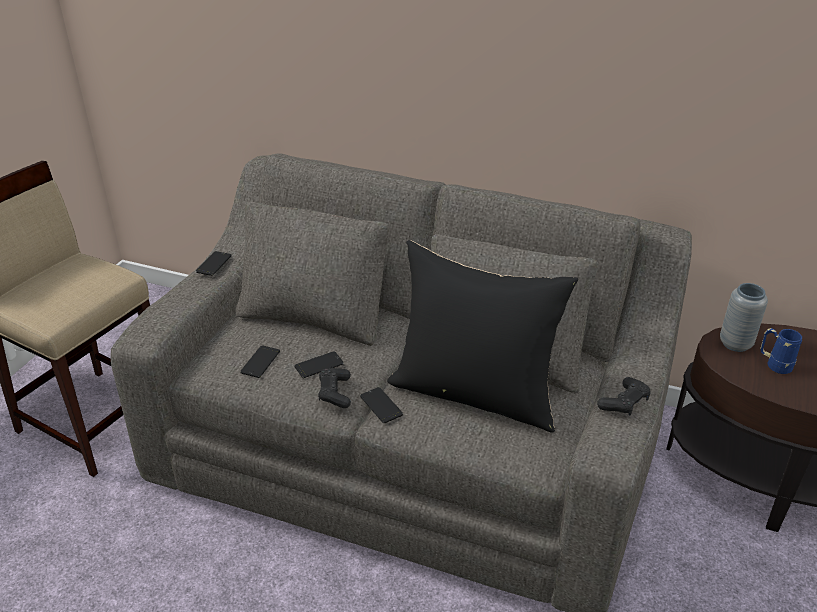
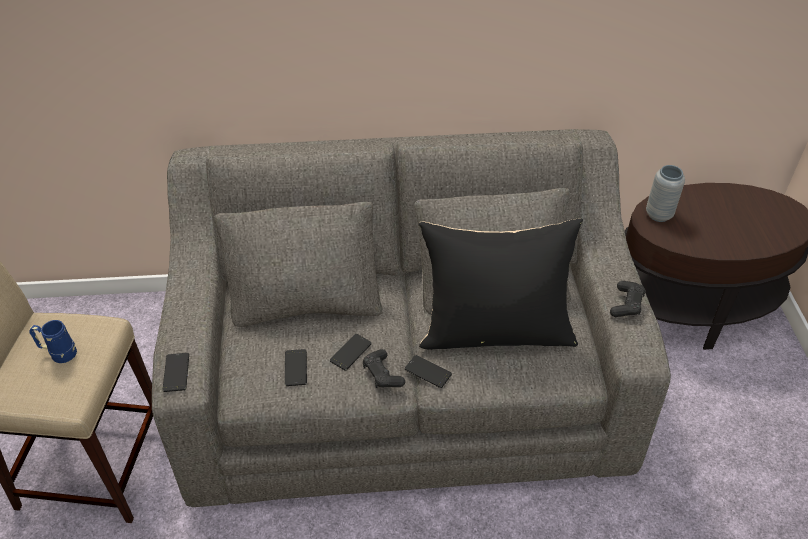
camera: 25 degrees left, 10 degrees up
(214, 264) = (185, 280): phone -> phone (176, 372)
(774, 365) = (694, 225): blue mug -> blue mug (59, 353)

